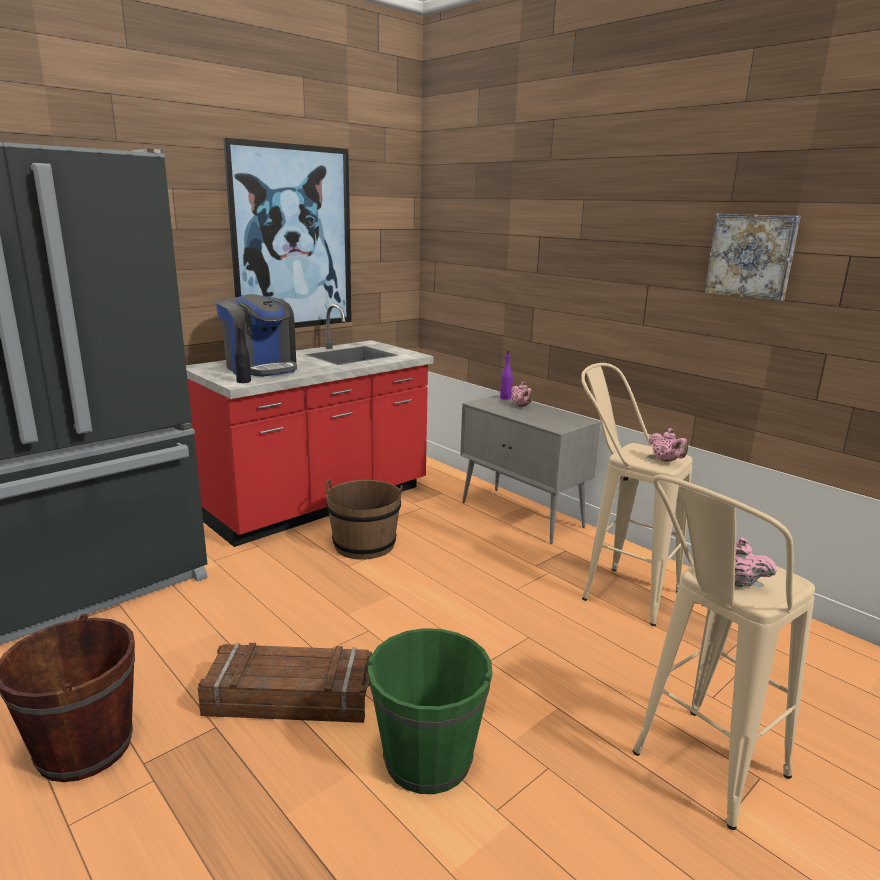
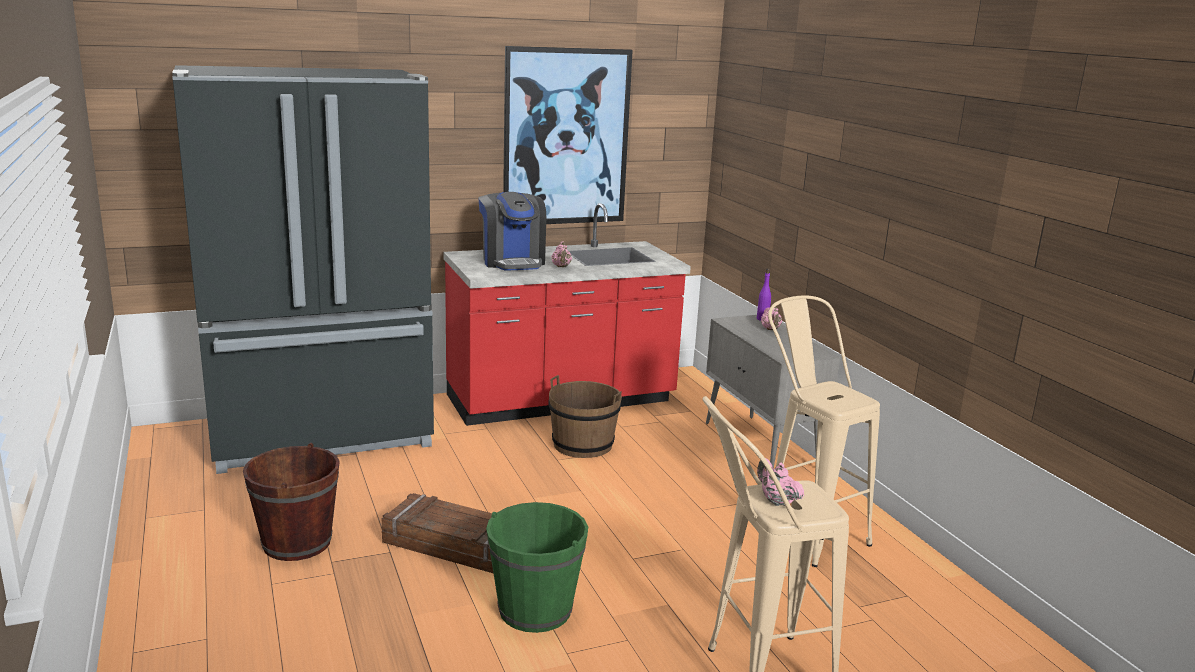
camera: 20 degrees right, 0 degrees up
(243, 381) = (487, 273): black bottle -> none
(666, 460) = (845, 402): pink teapot -> pink teapot (561, 267)
(751, 256) = (968, 203): picture -> none

